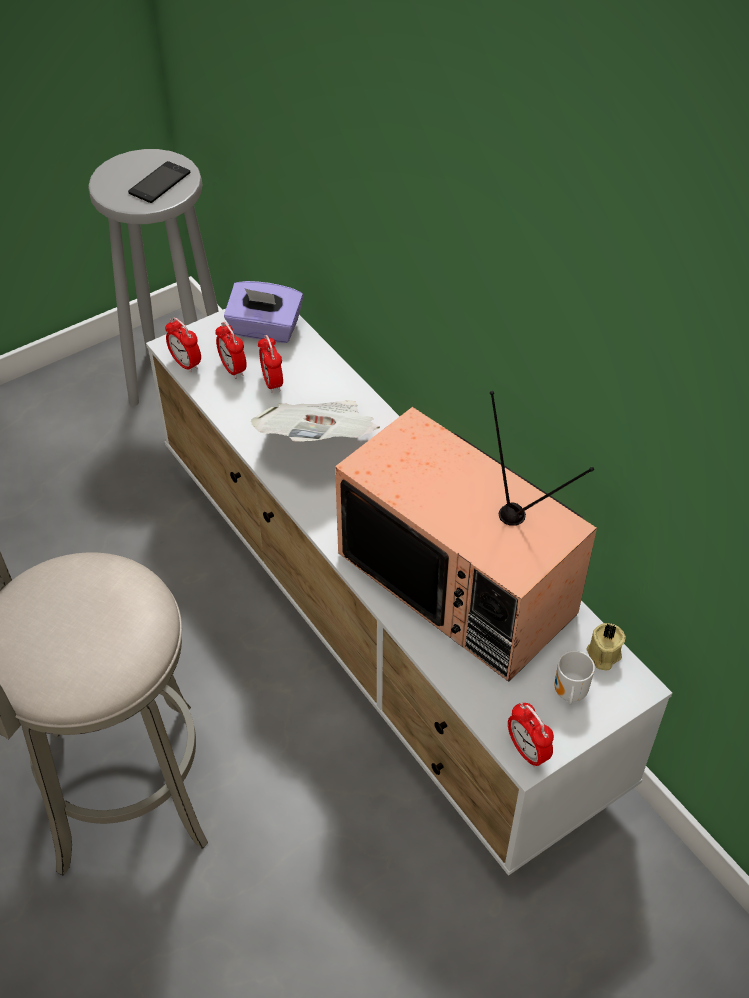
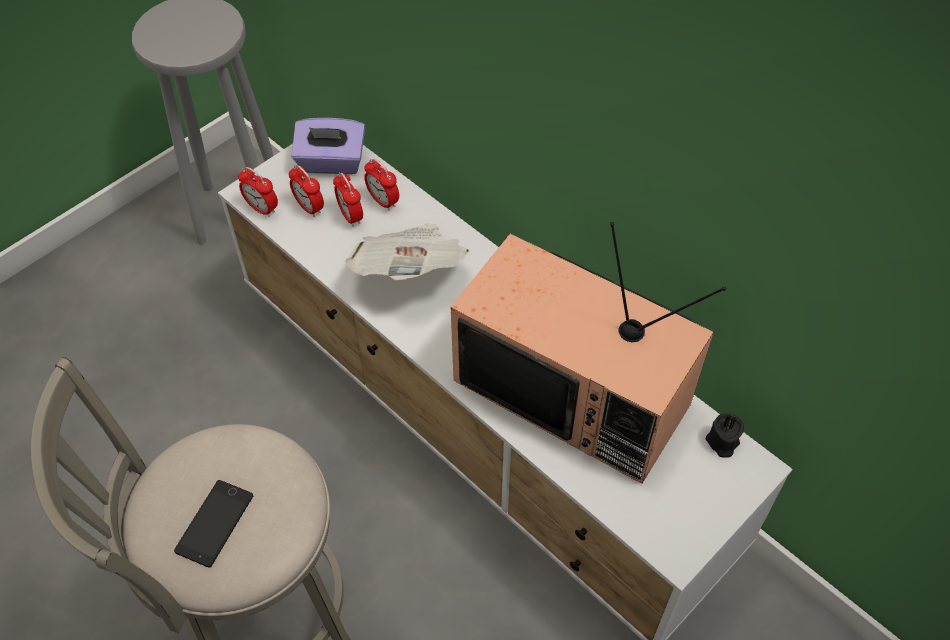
camera: 10 degrees left, 5 degrees up
(159, 183) = (203, 31): phone -> phone (214, 523)
(527, 751) = (675, 550): alarm clock -> alarm clock (383, 201)
(568, 693) = (699, 486): mug -> none
(603, 655) = (722, 442): beige candle -> black candle

